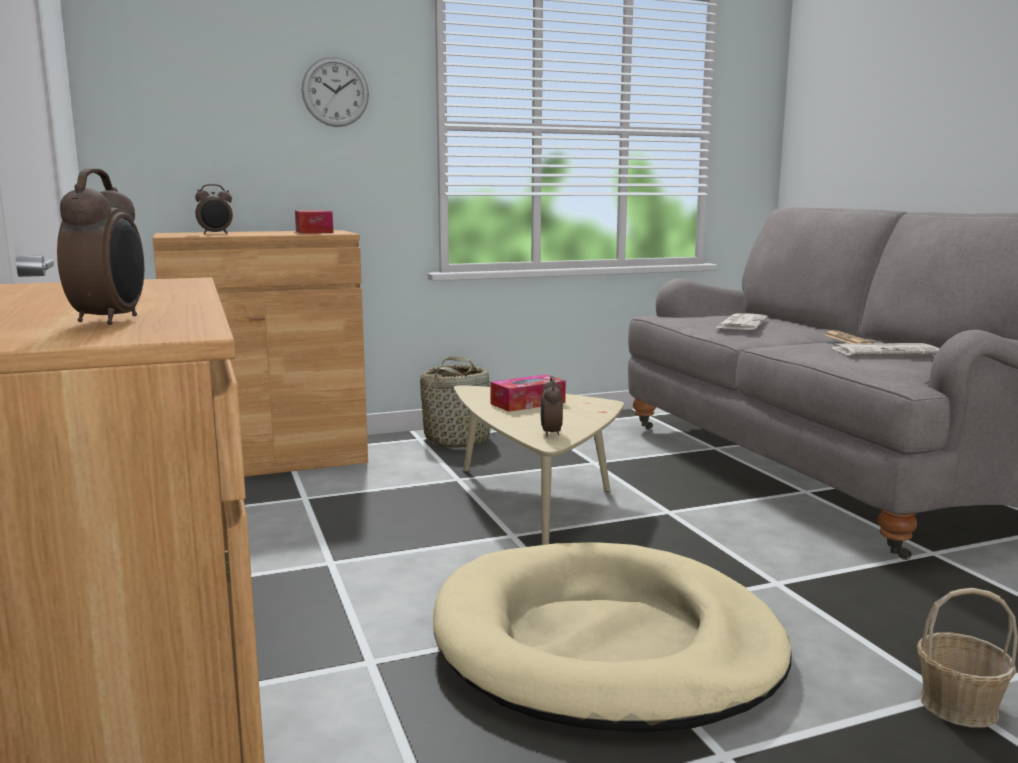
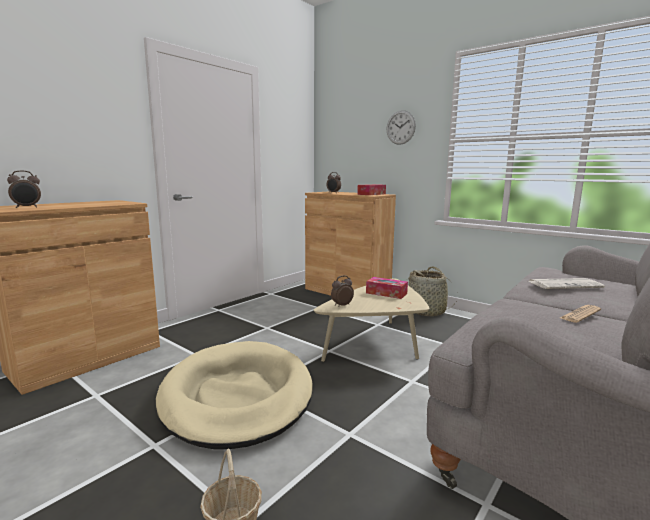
camera: 60 degrees right, 0 degrees up
(885, 351) = (555, 328): newspaper -> none

